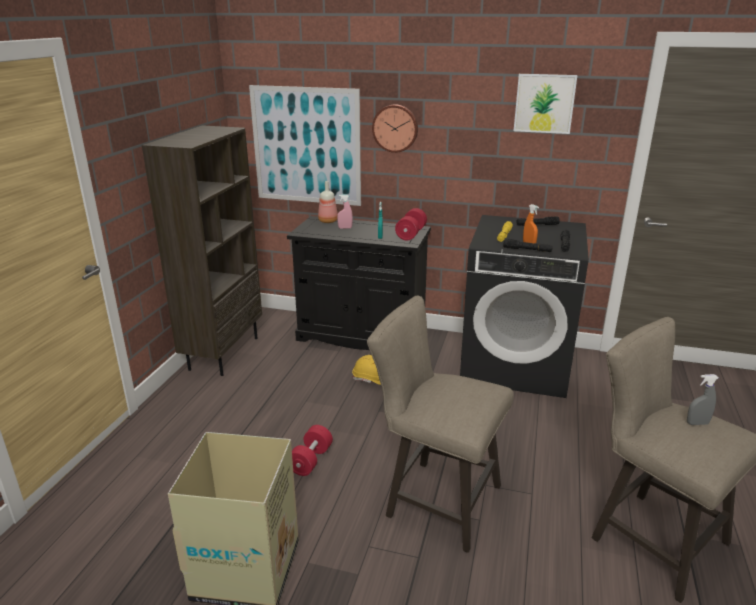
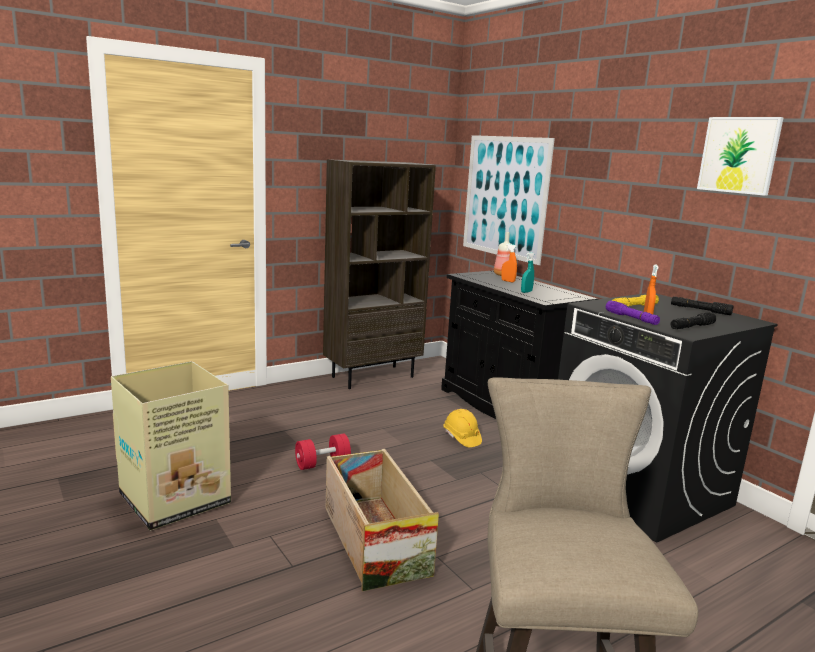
camera: 40 degrees right, 10 degrees down
(345, 228) = (508, 281): pink spray bottle -> orange spray bottle
(395, 128) = (580, 181): wall clock -> none
(411, 234) = (562, 297): red dumbbell -> none
(435, 499) = (373, 539): beige stool -> crate
(527, 250) = (631, 318): black flashlight -> purple flashlight
(697, 423) = (598, 532): grey spray bottle -> none

